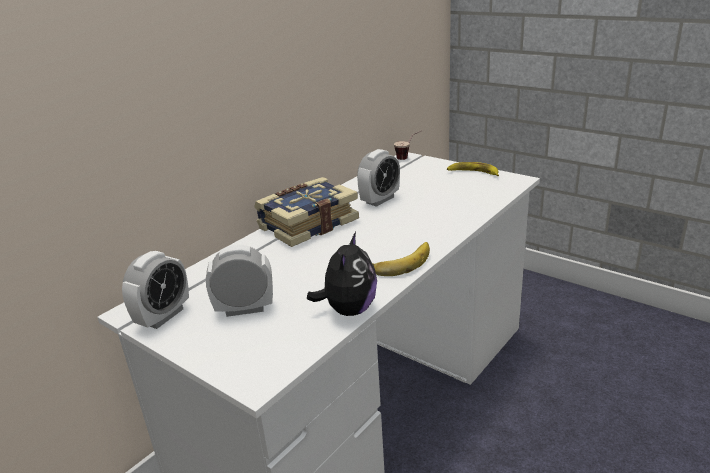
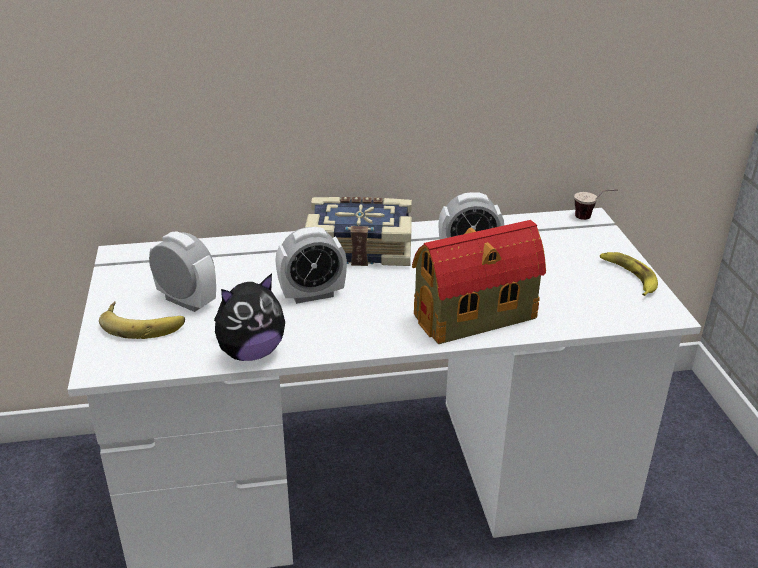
camera: 40 degrees right, 5 degrees up
(163, 316) = (131, 272): alarm clock -> alarm clock (312, 295)
(399, 262) = (368, 334): banana -> banana (143, 323)
(439, 223) = (477, 316): none -> toy house

